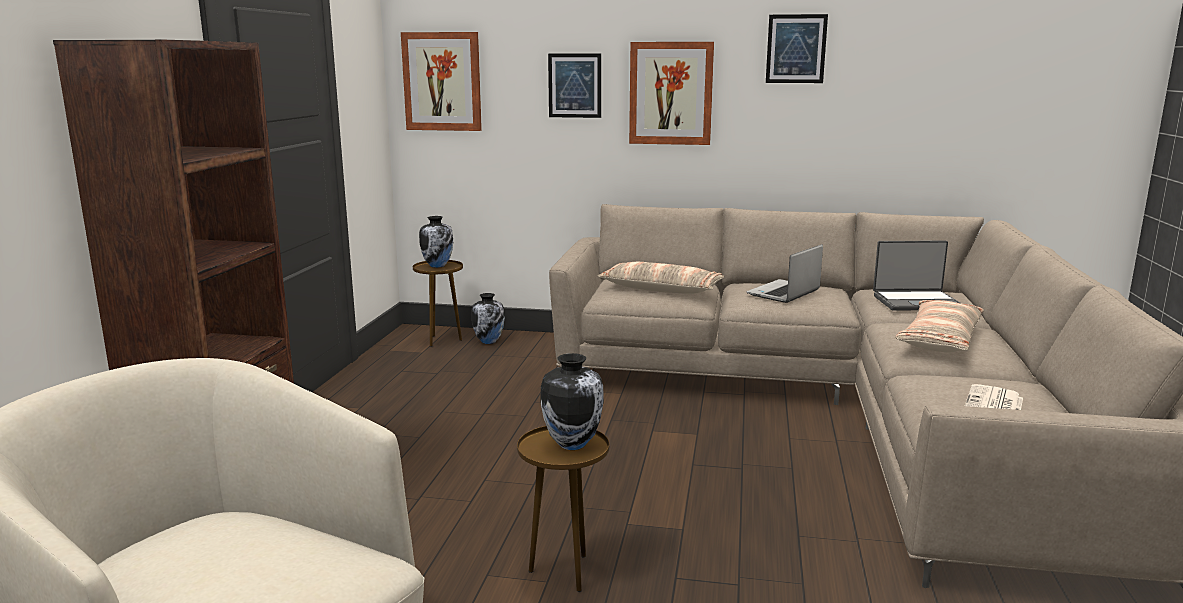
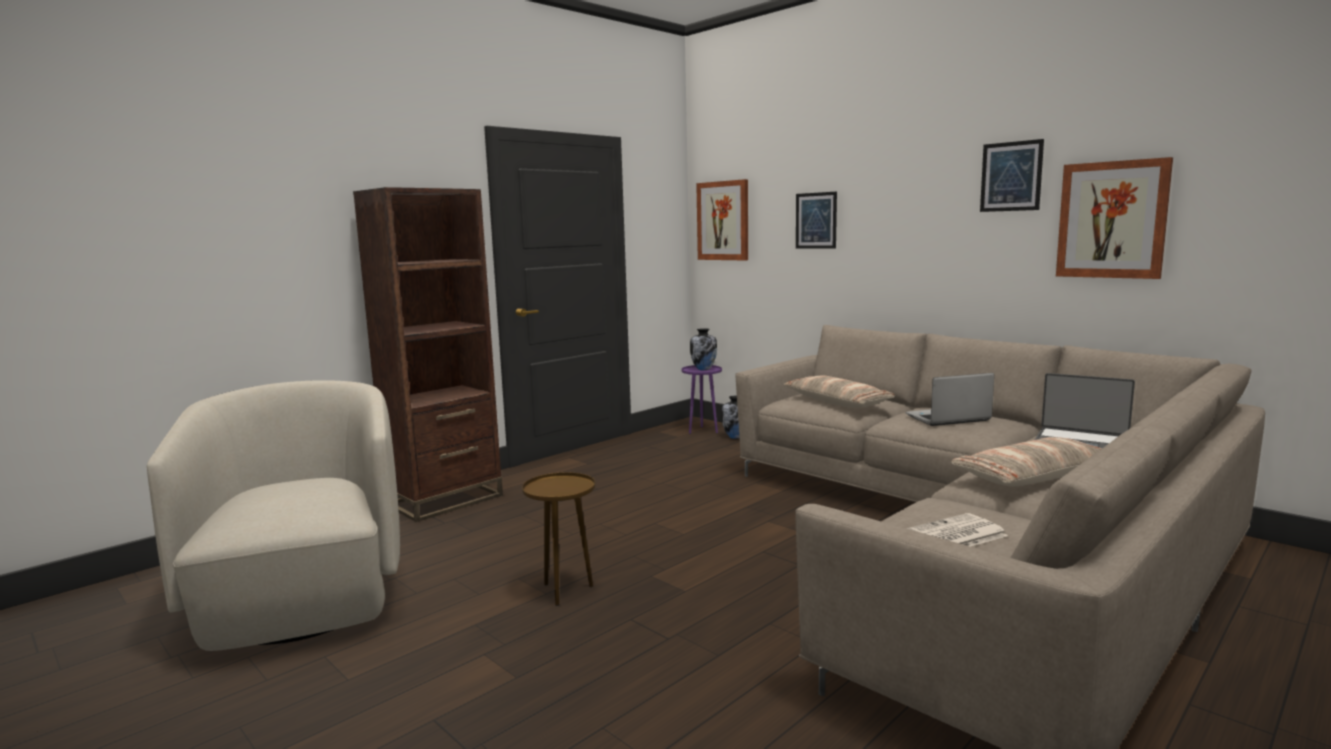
camera: 35 degrees right, 5 degrees down
(441, 340) = (702, 431): brown side table -> purple side table
(572, 444) = (568, 487): vase -> none
(671, 93) = (893, 225): picture -> picture (1112, 220)

